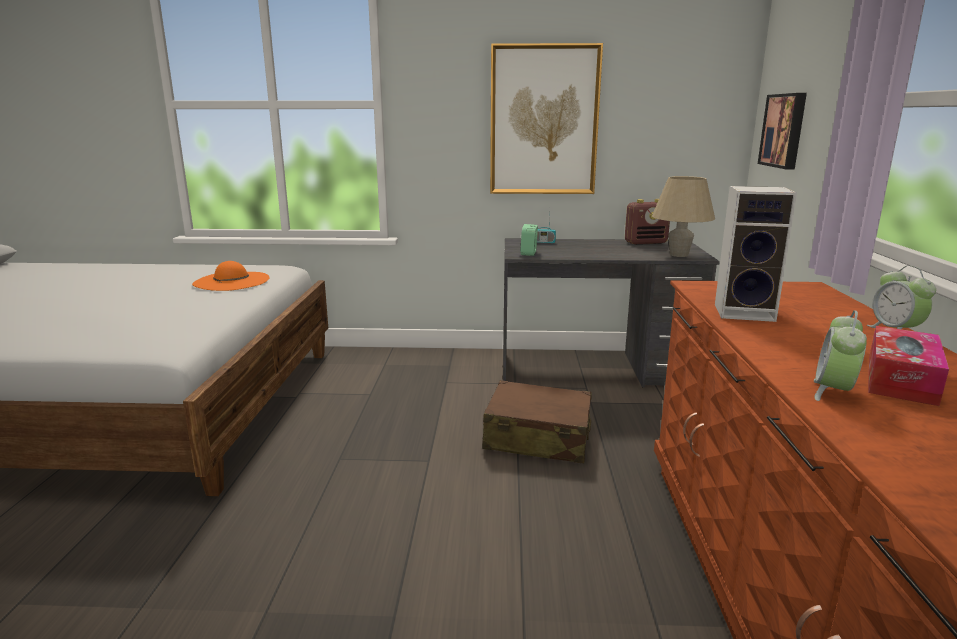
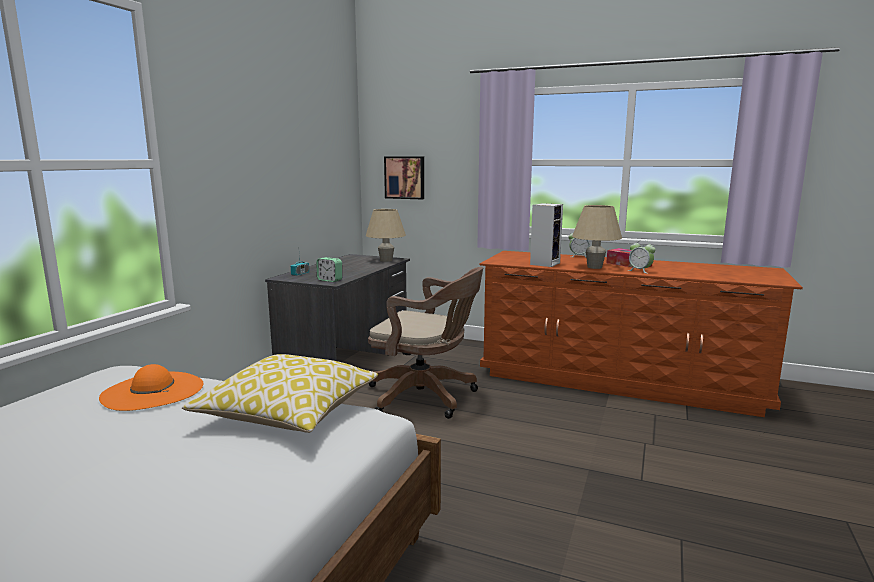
camera: 70 degrees left, 5 degrees down
(179, 320) = (288, 413): none -> pillow
(537, 438) = (426, 397): brown suitcase -> brown office chair
(544, 121) = (273, 176): picture -> none
(646, 242) = (344, 260): radio -> none
(788, 348) = (594, 267): none -> beige table lamp

